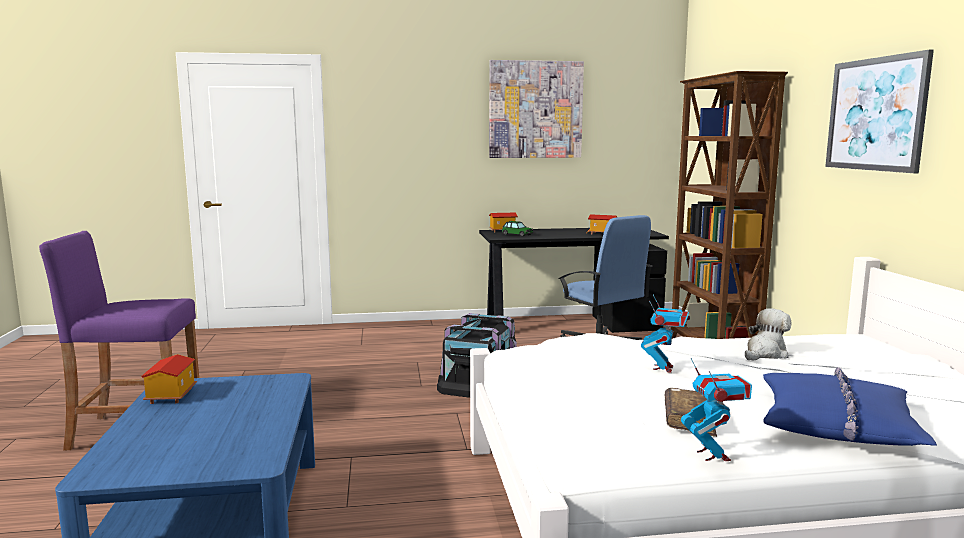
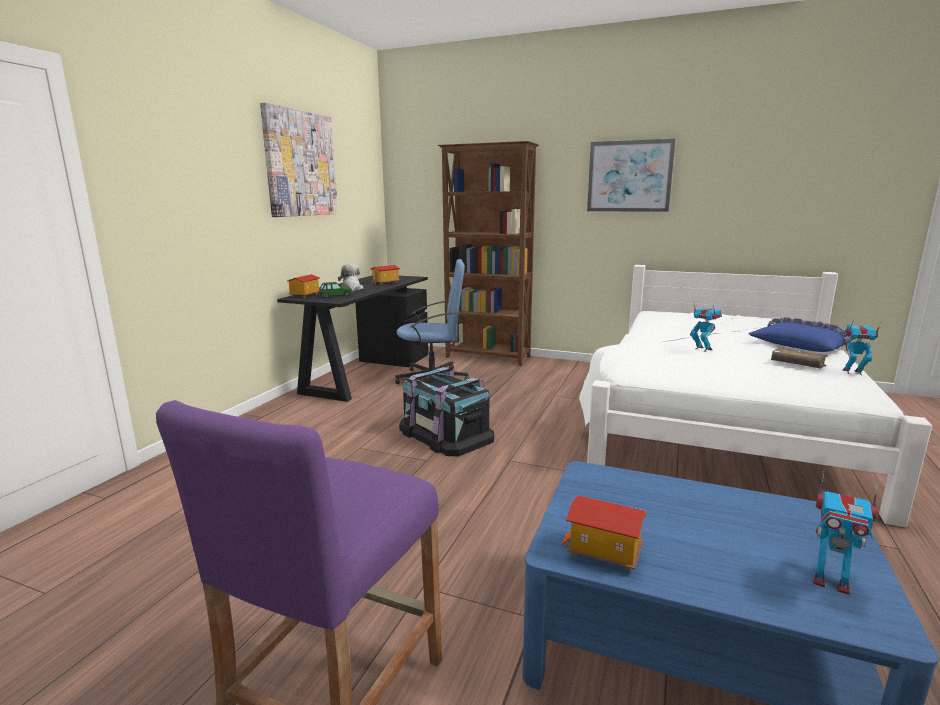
camera: 60 degrees left, 5 degrees up
(148, 460) = (830, 581): none -> toy robot
(765, 354) = (679, 329): plush toy -> plush toy (351, 289)

